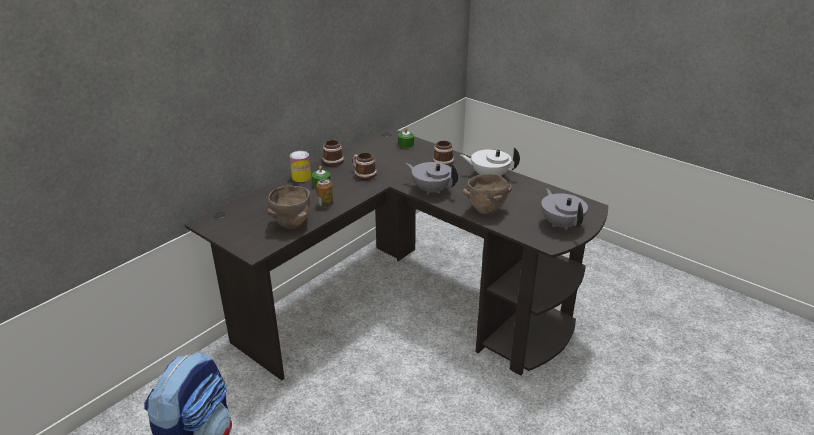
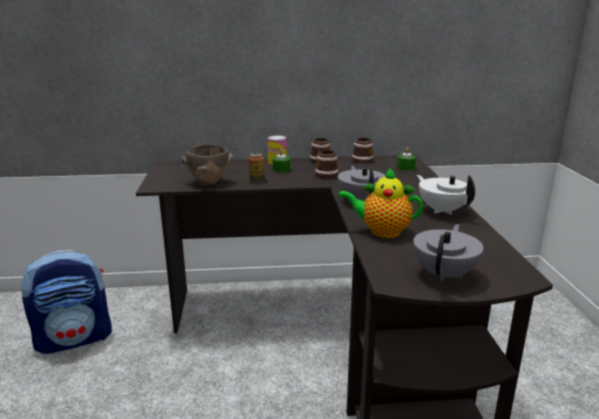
camera: 45 degrees right, 10 degrees down
(442, 161) = (416, 186): mug -> mug (364, 159)
(486, 210) = (381, 231): brown bowl -> teapot

